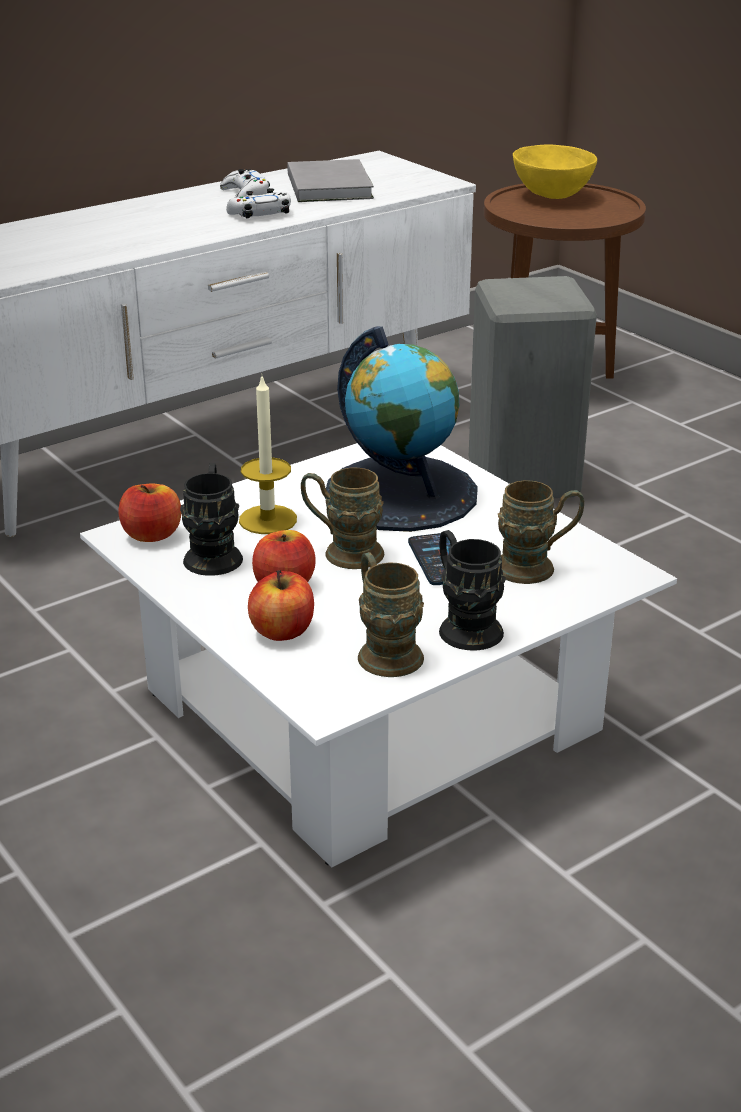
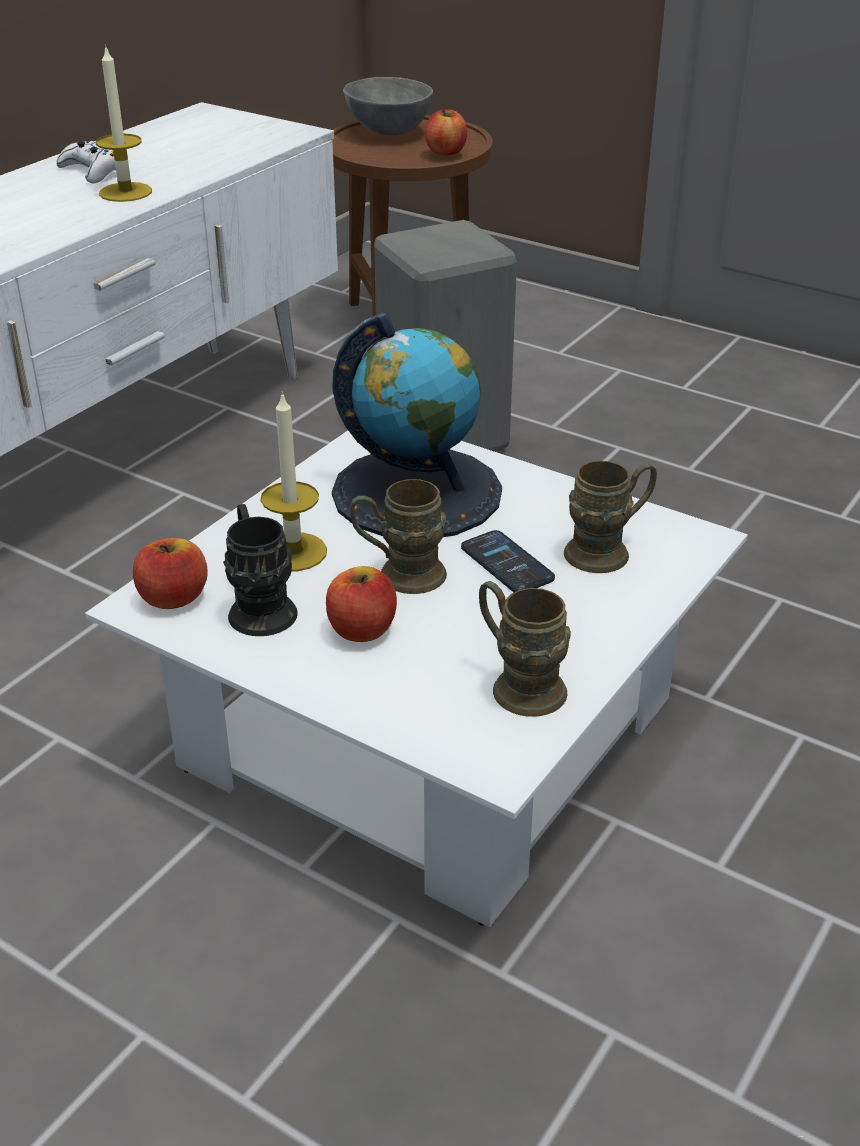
camera: 20 degrees left, 5 degrees up
(261, 214) = (125, 192): white game controller -> candle
(282, 631) = (395, 686): apple -> apple (446, 152)
(330, 185) = (179, 148): grey book -> none
(464, 625) = (580, 635): black mug -> none
(552, 194) = (388, 130): yellow bowl -> grey bowl

